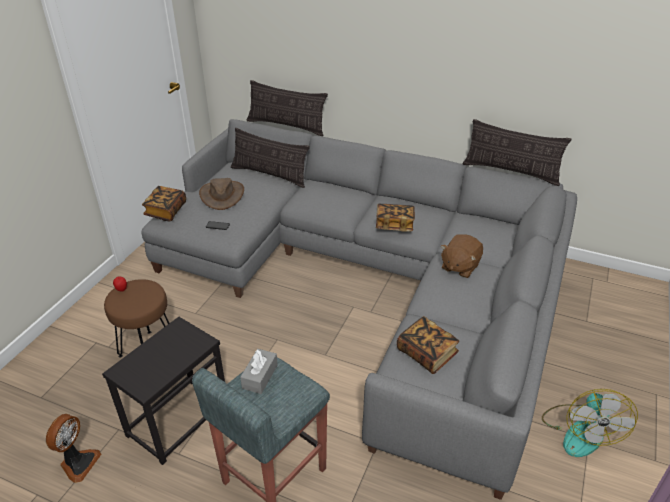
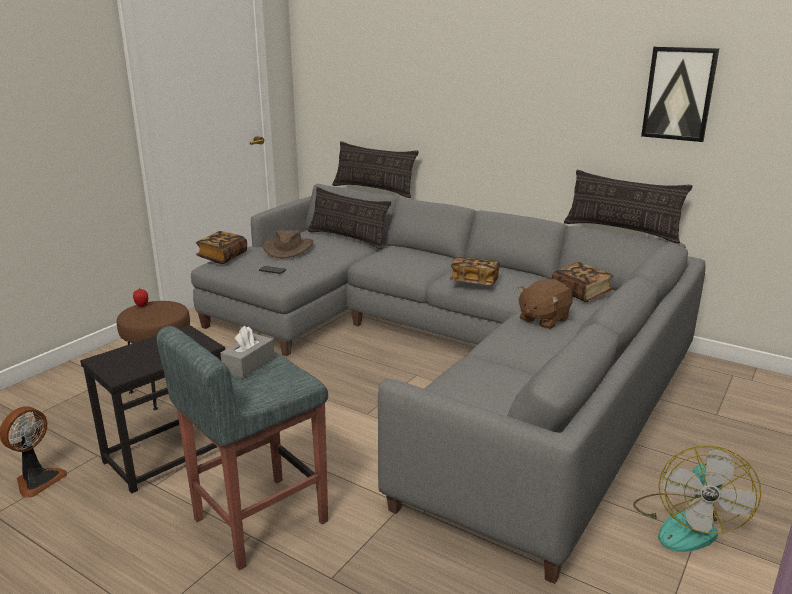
camera: 10 degrees right, 15 degrees down
(426, 353) = (474, 386): book -> book (581, 293)
(563, 60) = (679, 94): none -> picture

